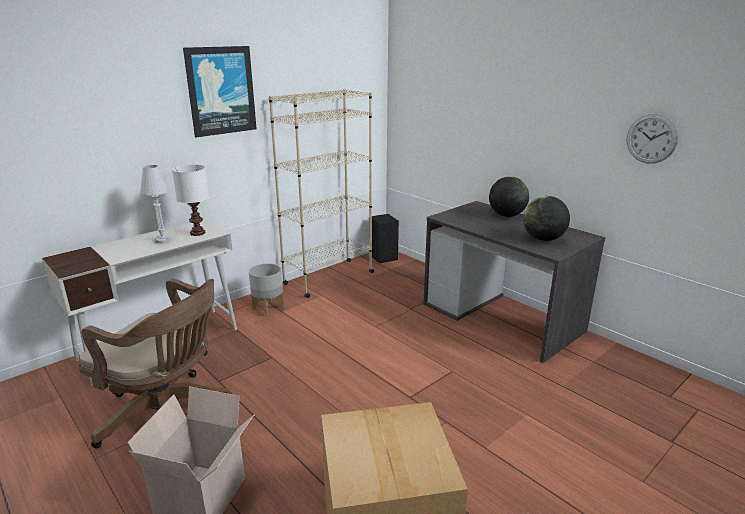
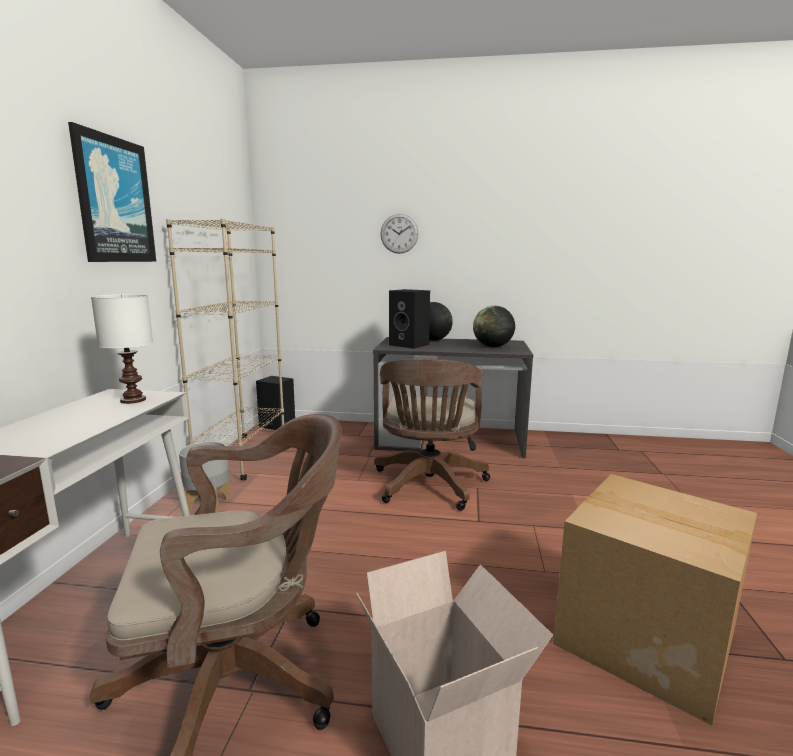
camera: 40 degrees left, 10 degrees down
(163, 240) = (88, 416): white table lamp -> none
(416, 353) = (429, 486): none -> brown office chair
(471, 217) = (410, 345): none -> black speaker
(651, 139) = (550, 250): wall clock -> wall clock (399, 233)

